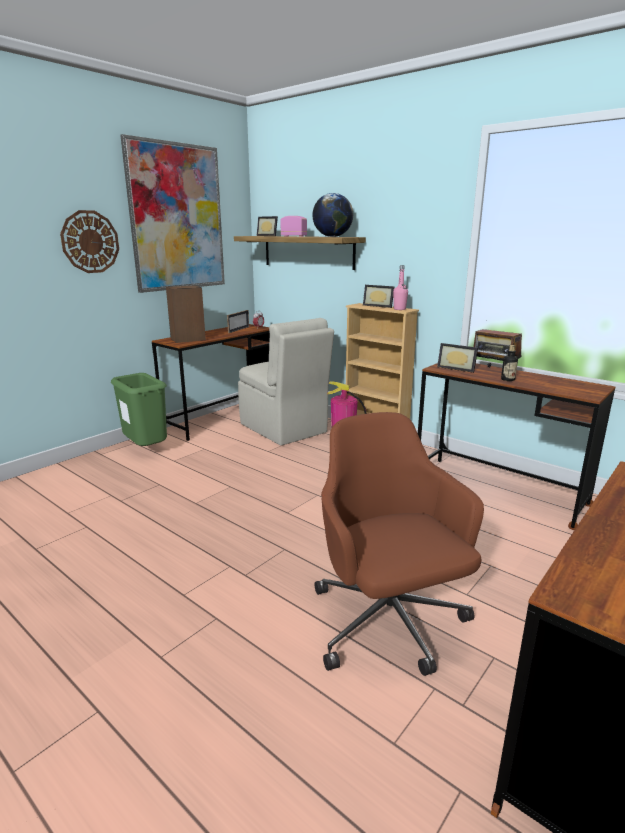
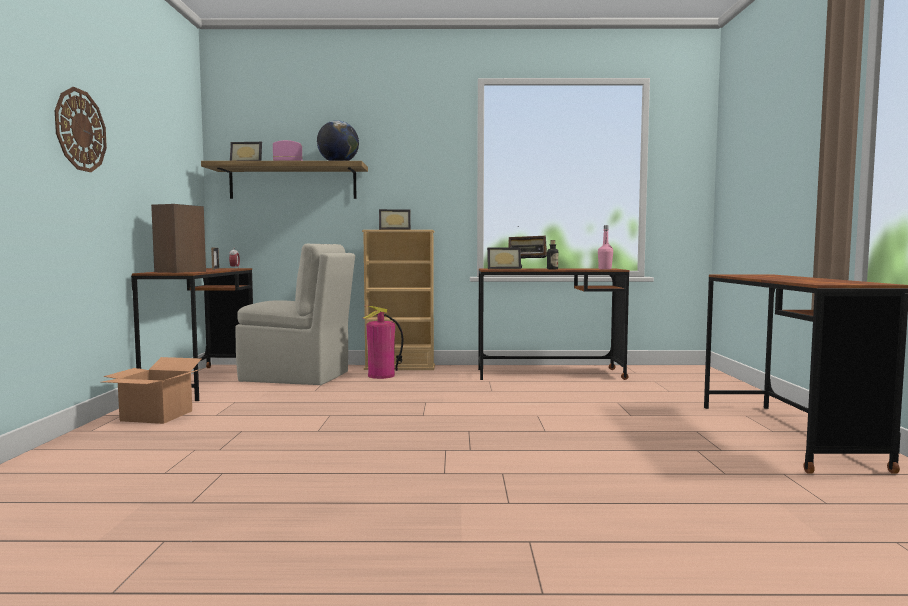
camera: 40 degrees left, 15 degrees down
(147, 450) = (158, 416): green trash can -> cardboard box
(177, 218) = (152, 127): picture -> none
(389, 623) = (618, 438): brown office chair -> none
(399, 309) = (421, 229): pink bottle -> pink bottle (605, 269)

